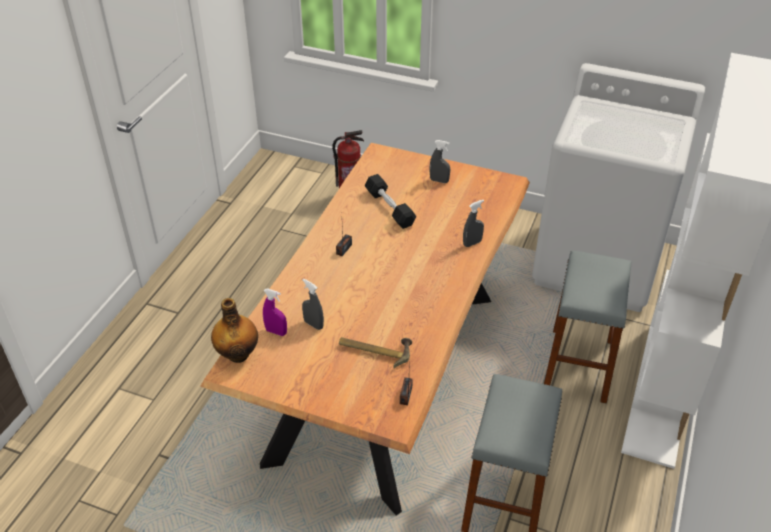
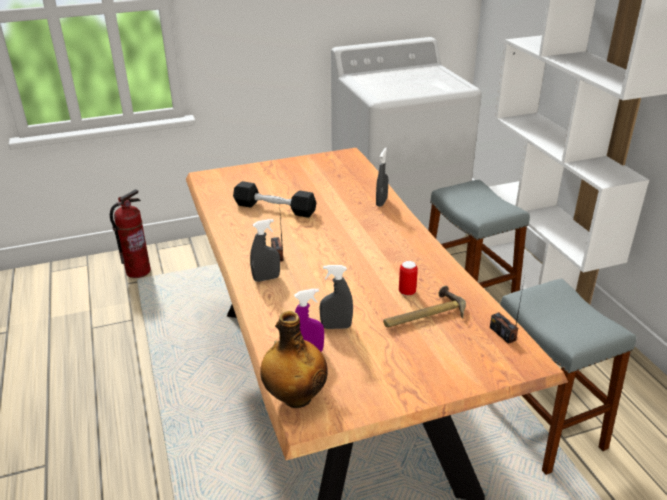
camera: 40 degrees left, 10 degrees down
(388, 327) = (407, 292): none -> can
(439, 181) = (290, 174): grey spray bottle -> grey spray bottle (266, 278)

